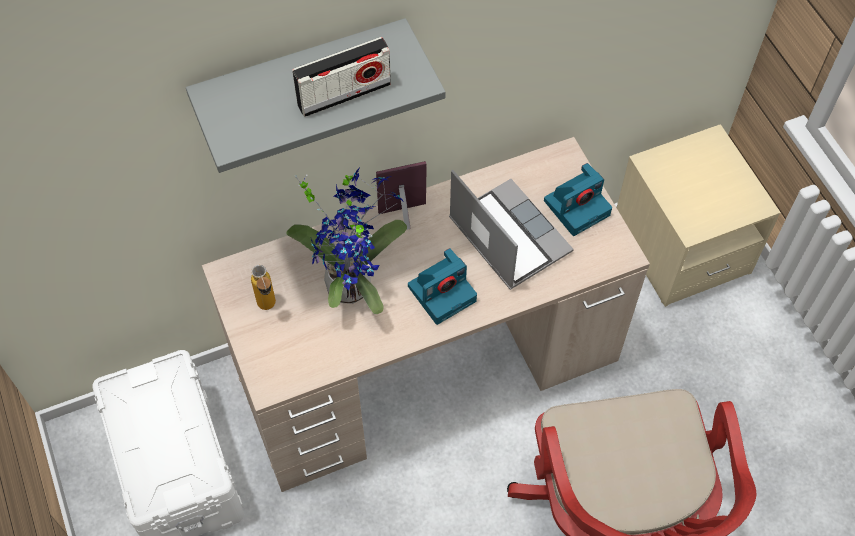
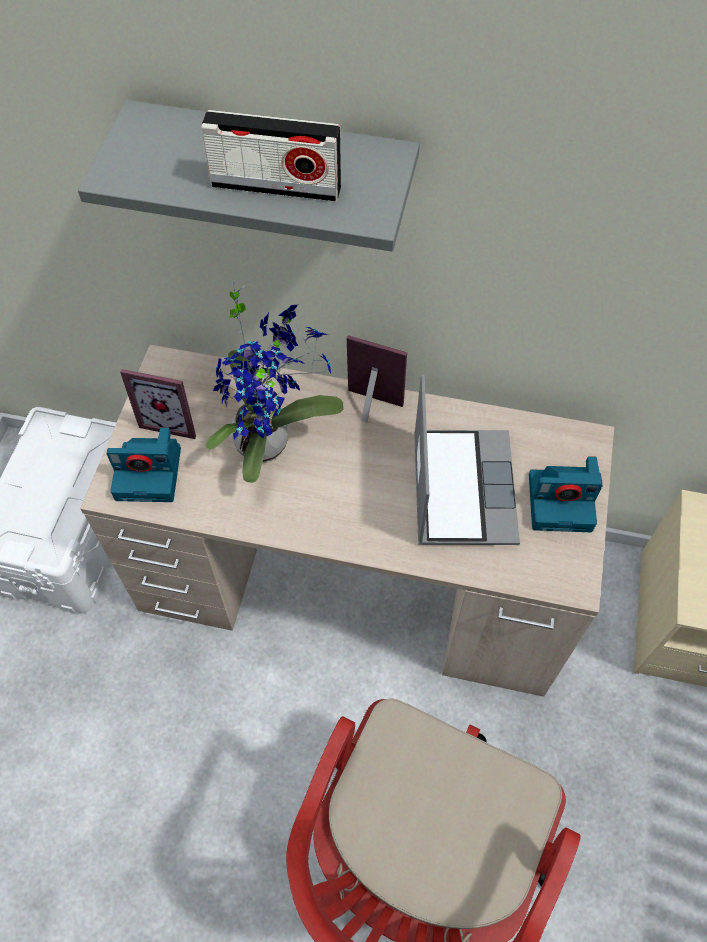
camera: 35 degrees right, 0 degrees up
(268, 309) = (172, 419): bottle -> picture frame
(442, 292) = (348, 504): camera -> camera (150, 473)

